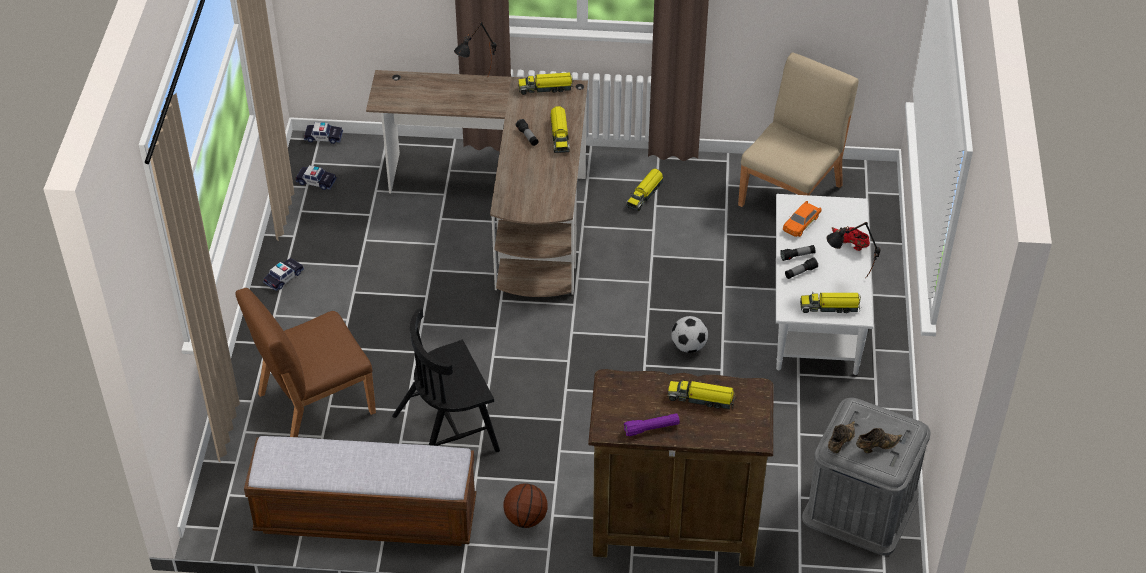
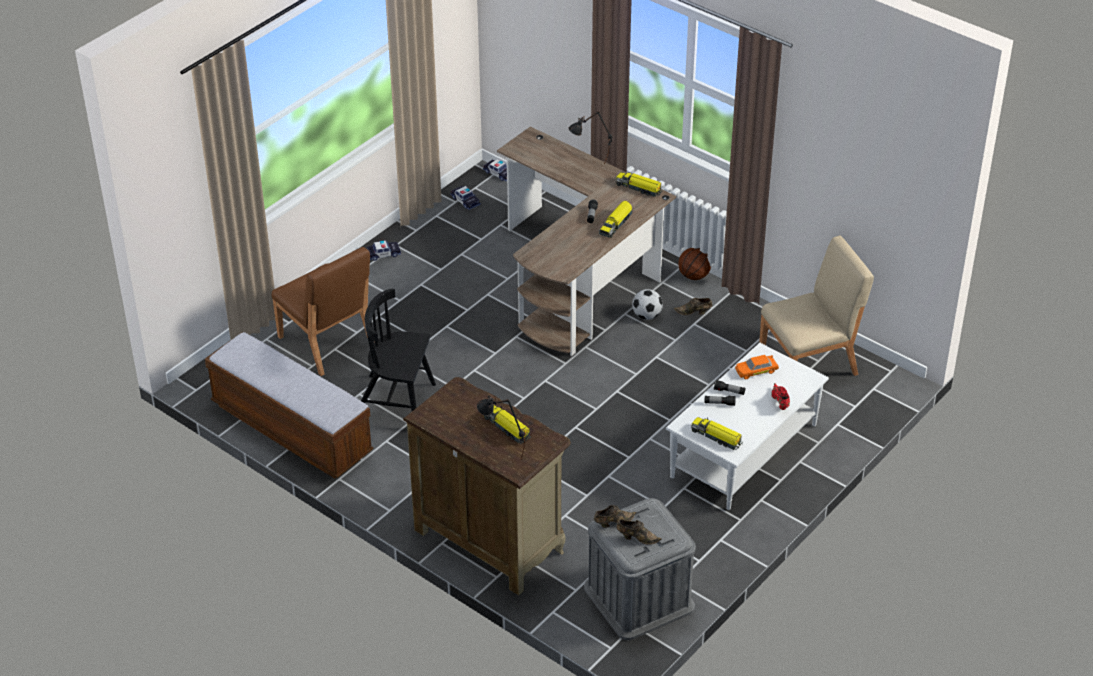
camera: 35 degrees right, 5 degrees down
(314, 403) = (327, 343): brown chair -> brown chair turned 135 degrees counterclockwise
(526, 519) = (393, 483): basketball -> basketball (693, 276)
(645, 194) = (694, 312): toy truck -> brown shoe
(651, 428) = (453, 429): purple flashlight -> none
(688, 346) = (620, 430): football -> football (647, 315)
(847, 283) = (748, 427): black table lamp -> black table lamp (502, 456)

